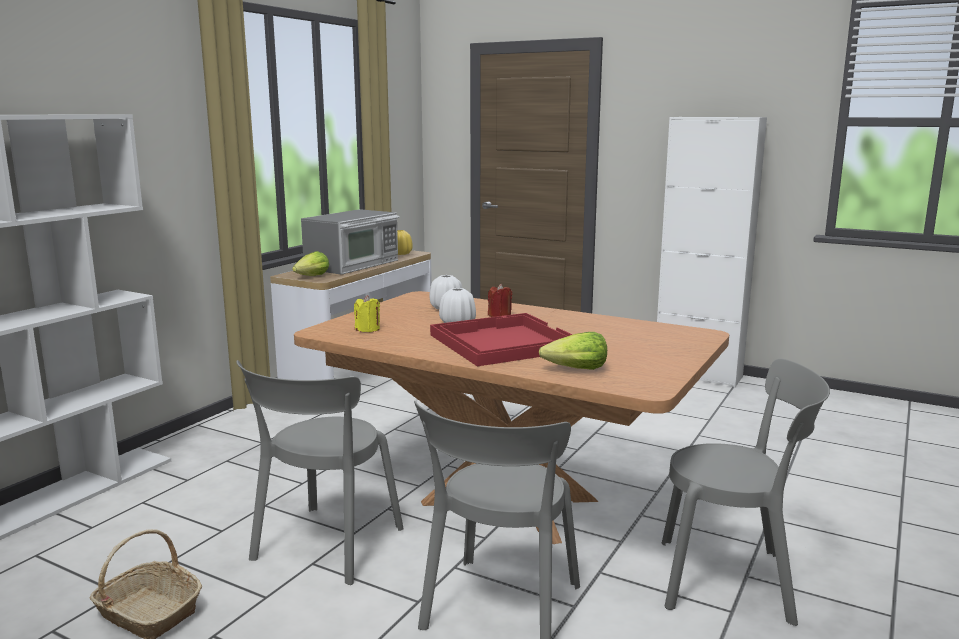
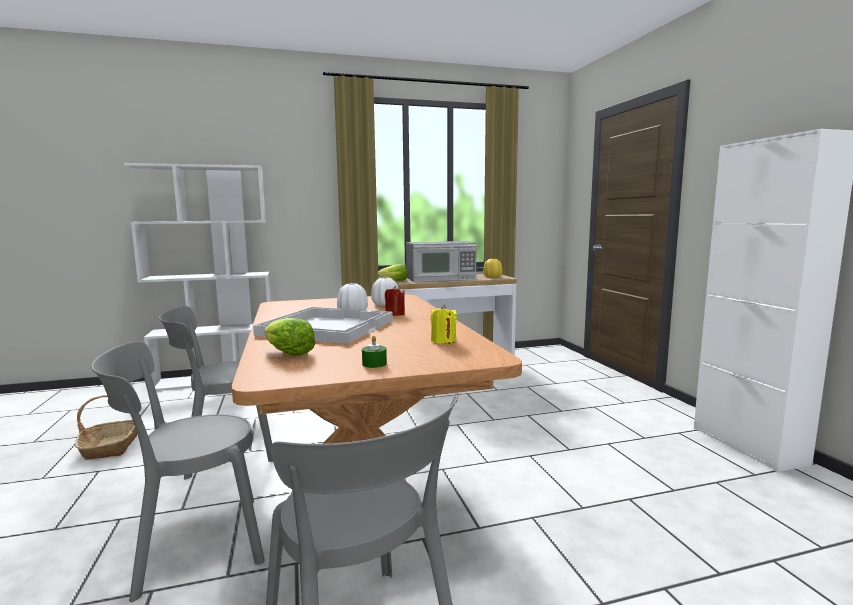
camera: 45 degrees right, 5 degrees down
(367, 329) = (299, 306): yellow candle -> yellow candle (443, 341)
(502, 342) = (327, 327): red tray -> white tray
(662, 358) = (374, 364): none -> green candle

